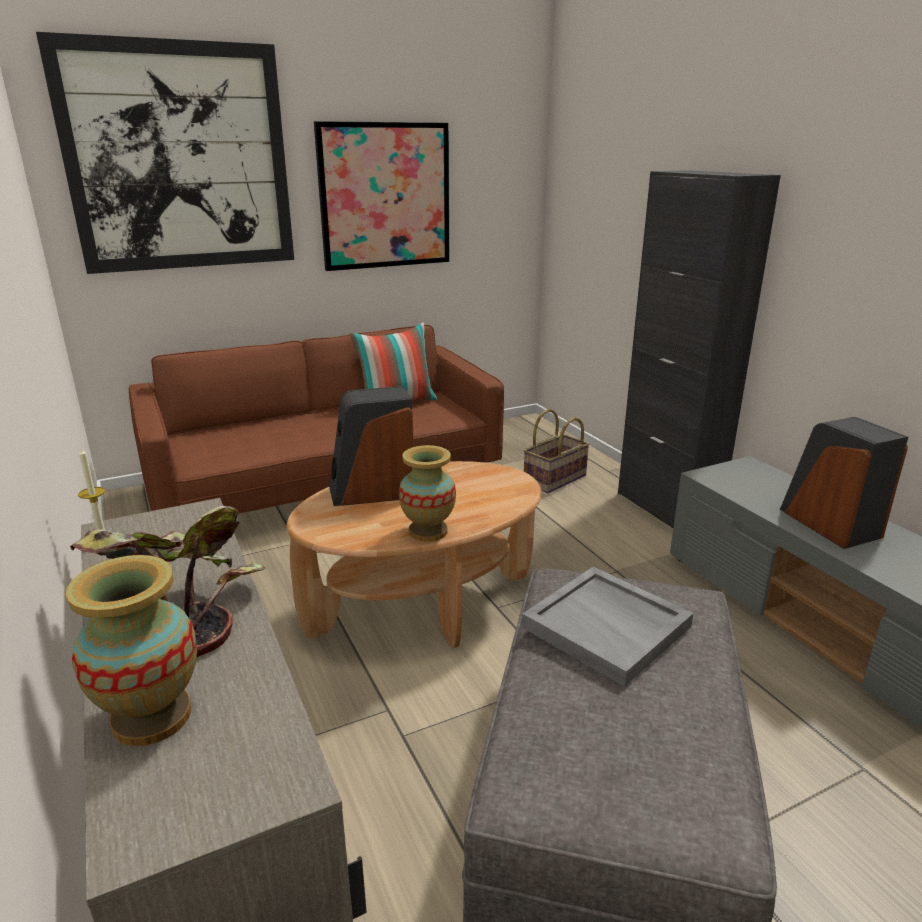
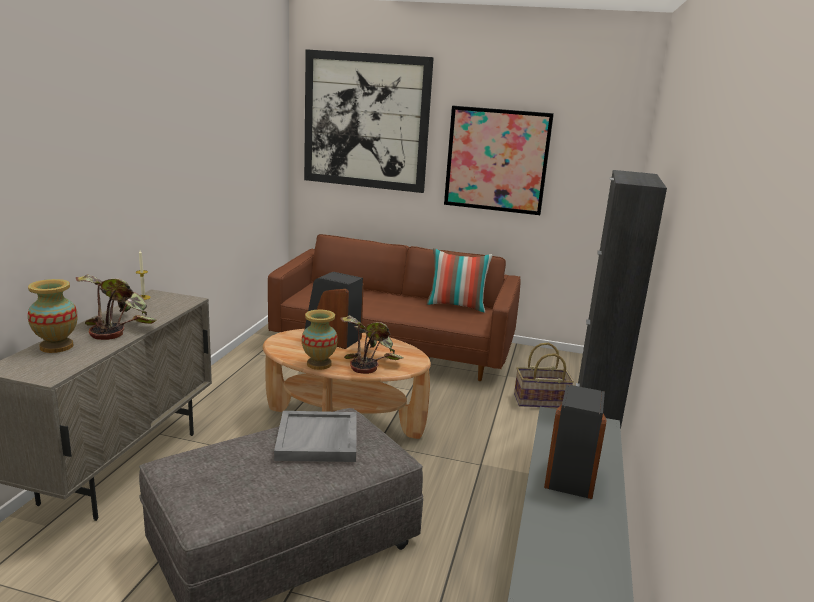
camera: 40 degrees right, 5 degrees down
(468, 499) = (368, 360): none -> potted plant

